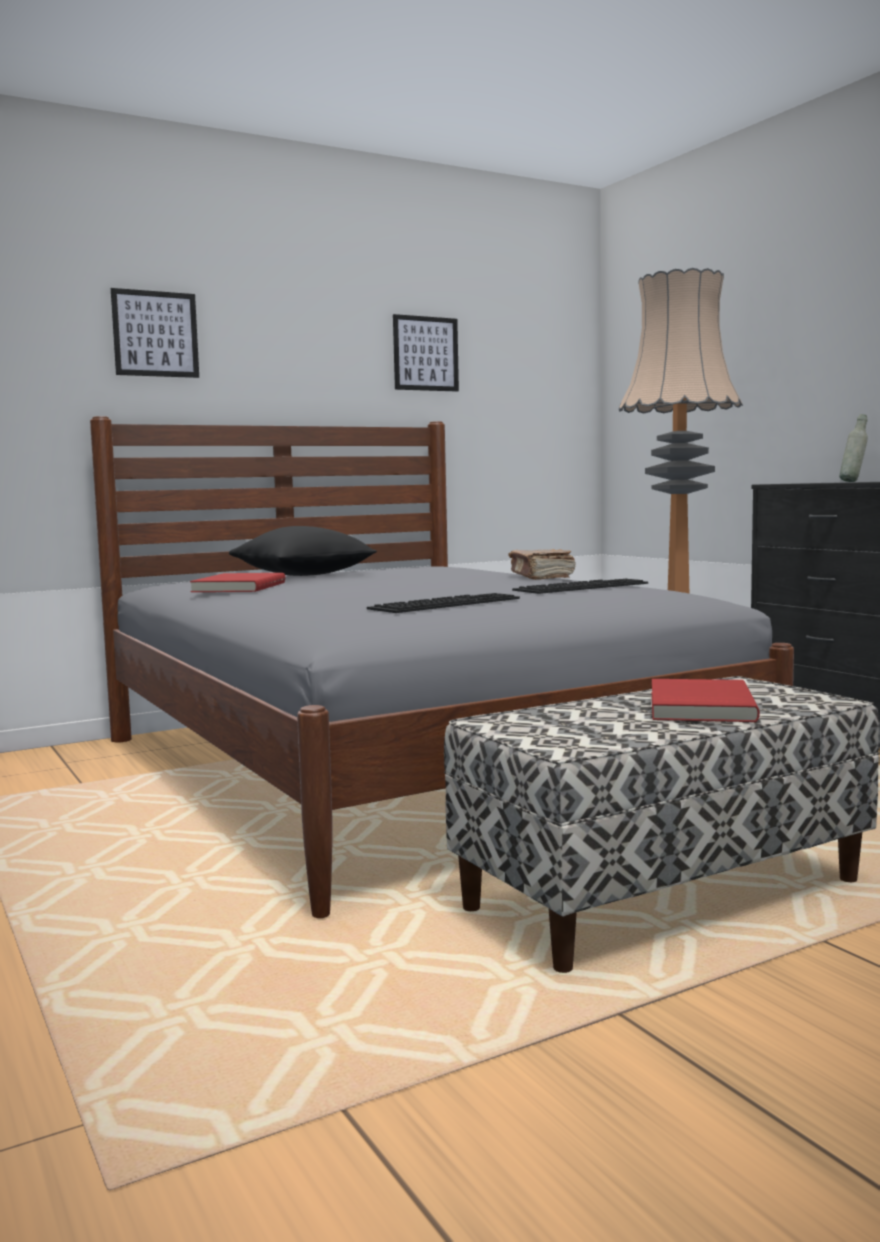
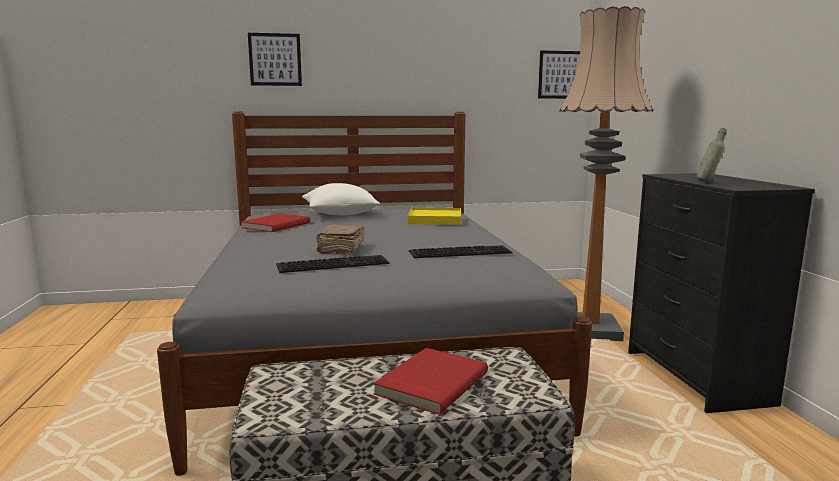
camera: 20 degrees right, 5 degrees up
(303, 576) = (340, 214): black pillow -> white pillow
(425, 353) = (457, 66): picture -> picture (560, 75)
(461, 570) = (434, 219): none -> yellow tray
(541, 576) = (466, 233): brown book -> brown book (340, 248)

